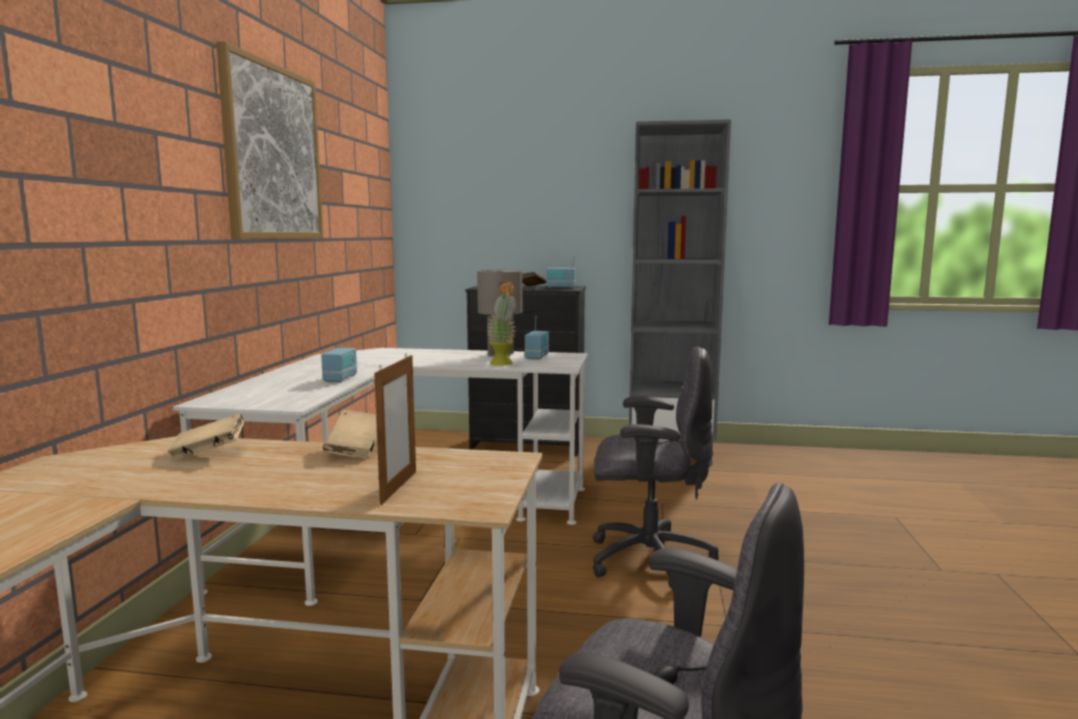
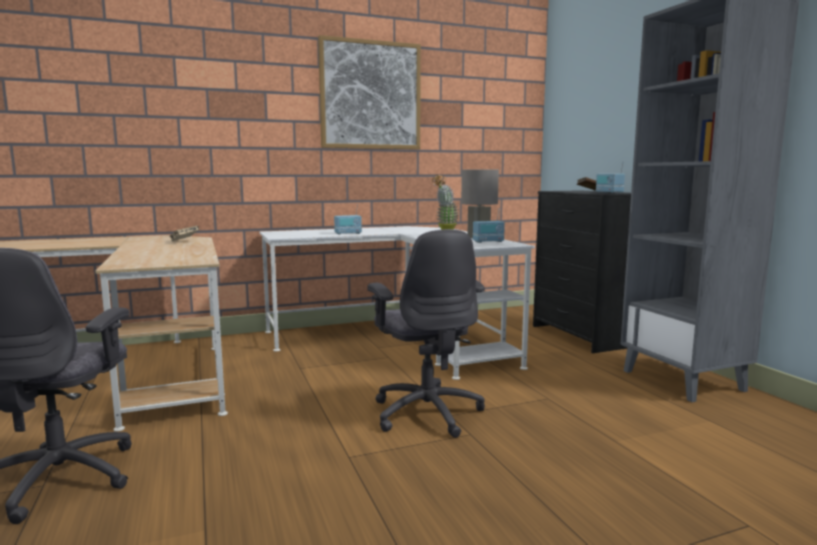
camera: 60 degrees right, 0 degrees up
(356, 450) = (201, 249): beige book -> none
(399, 487) = (144, 257): picture frame -> none

